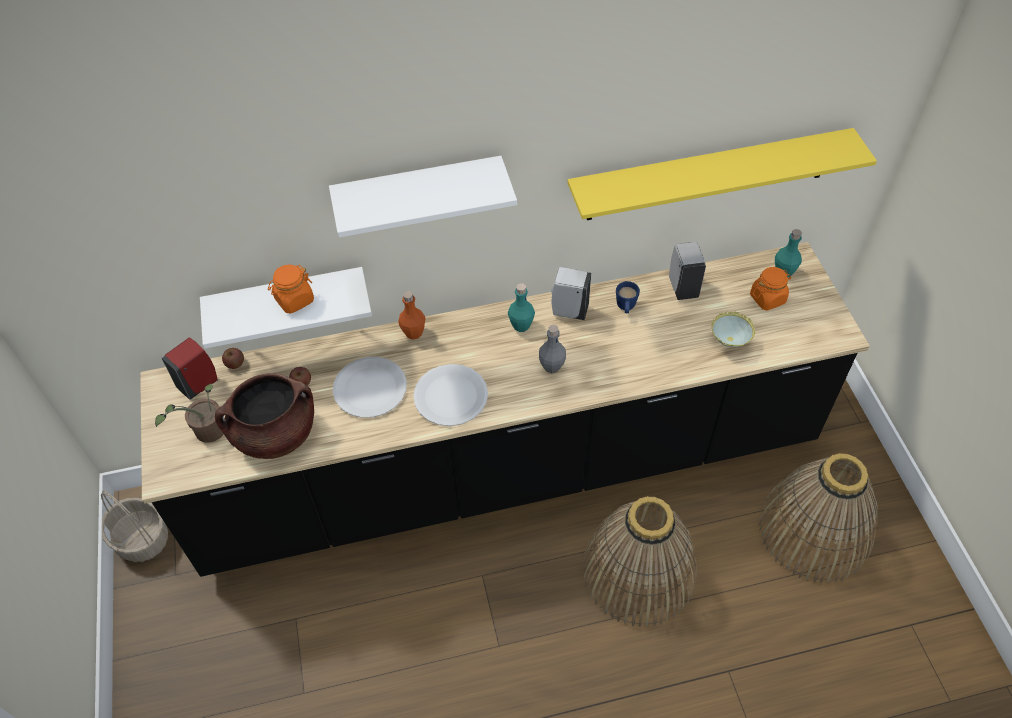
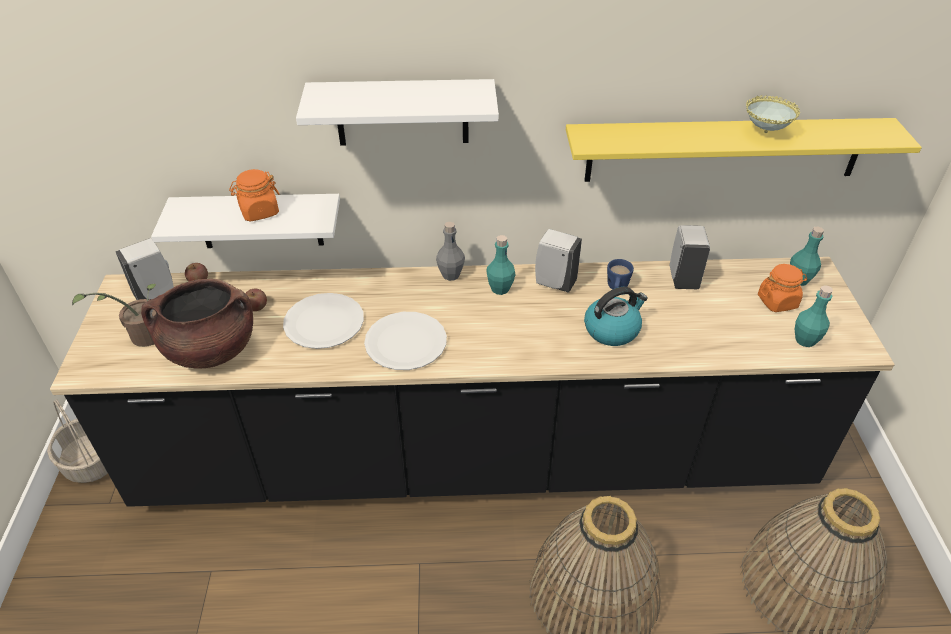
camera: 10 degrees right, 10 degrees down
(200, 384) = (156, 293): red soap dispenser -> white soap dispenser
(413, 333) = (386, 279): orange bottle -> none
(552, 366) = (523, 331): grey bottle -> grey bottle (451, 275)
(629, 351) = (612, 329): none -> kettle
(729, 342) = (727, 337): bowl -> bowl (765, 133)
(795, 334) = (805, 340): none -> turquoise bottle

